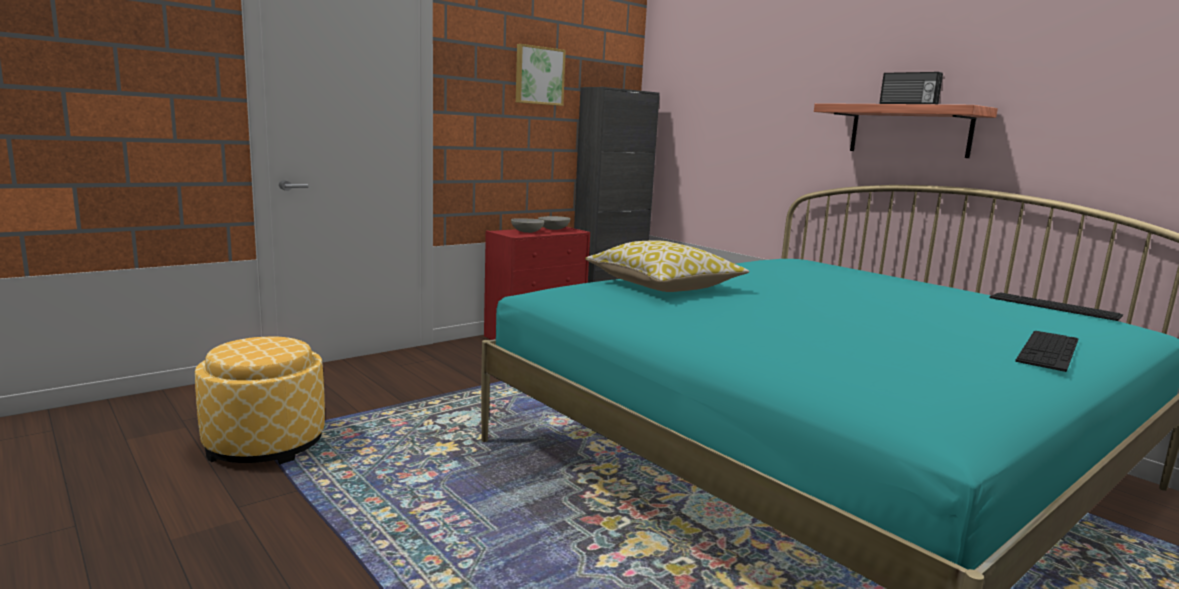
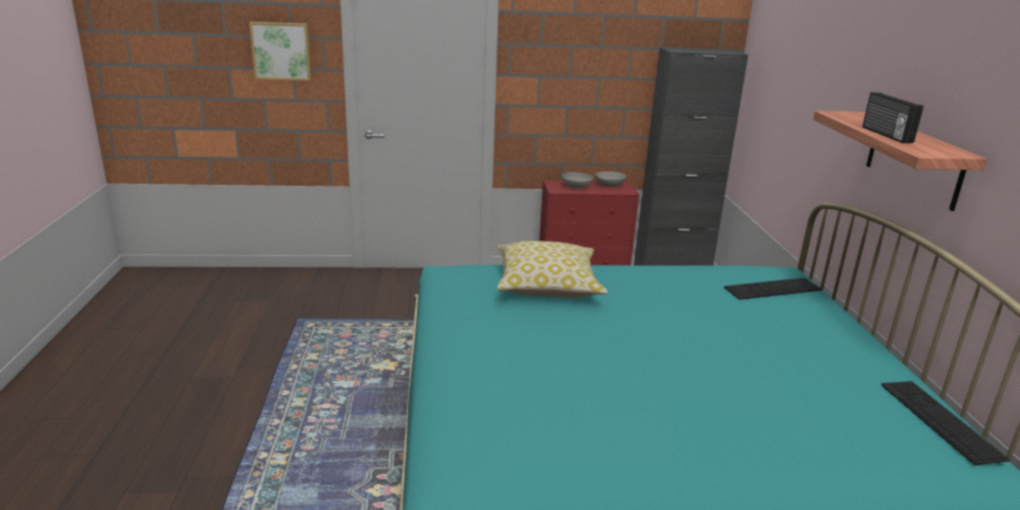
camera: 35 degrees right, 10 degrees up
(265, 444) = (295, 327): ottoman -> none
(538, 75) = (610, 38): picture -> picture (281, 51)
(1048, 350) = (749, 468): keyboard -> keyboard (772, 289)

